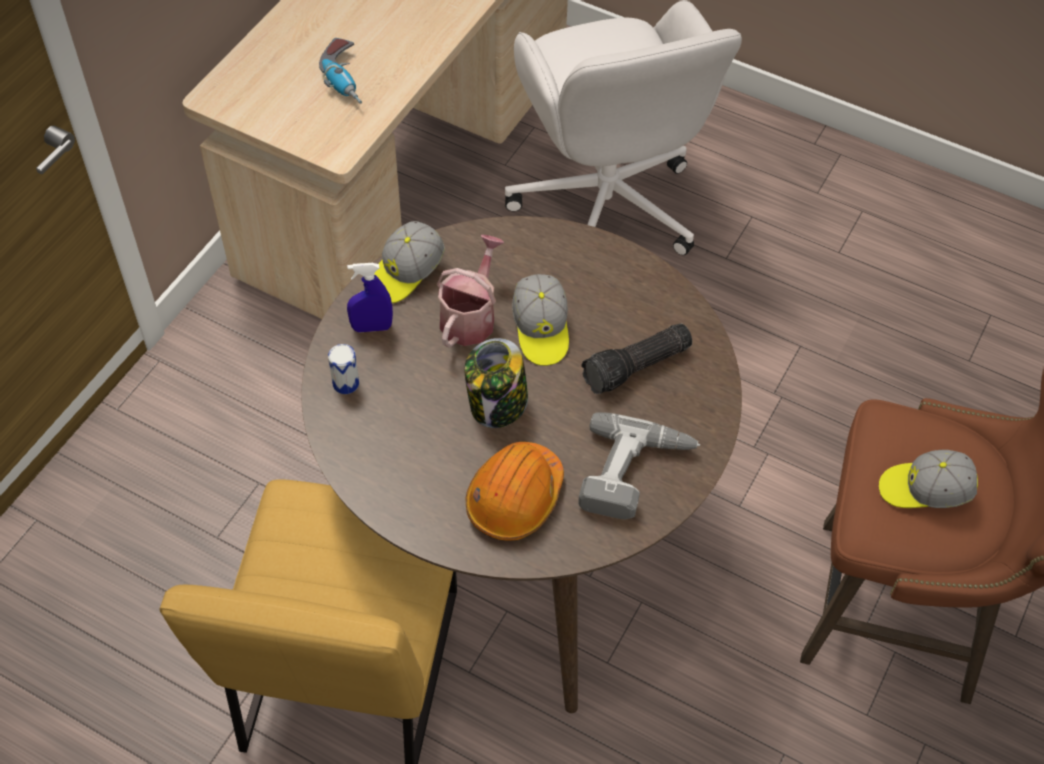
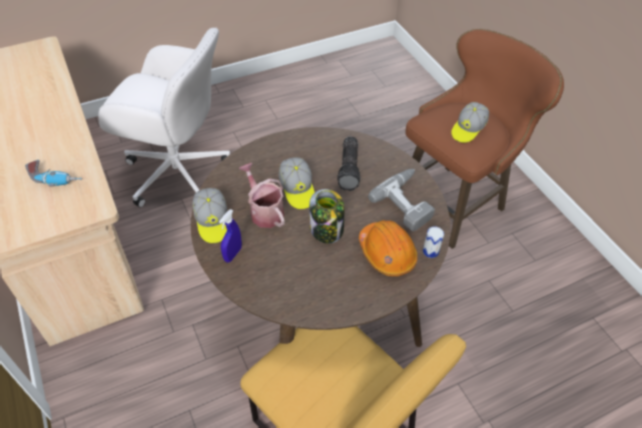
camera: 55 degrees left, 5 degrees down
(346, 383) = (258, 285): can -> can (430, 251)
(541, 329) = (297, 189): cap -> cap turned 45 degrees clockwise

